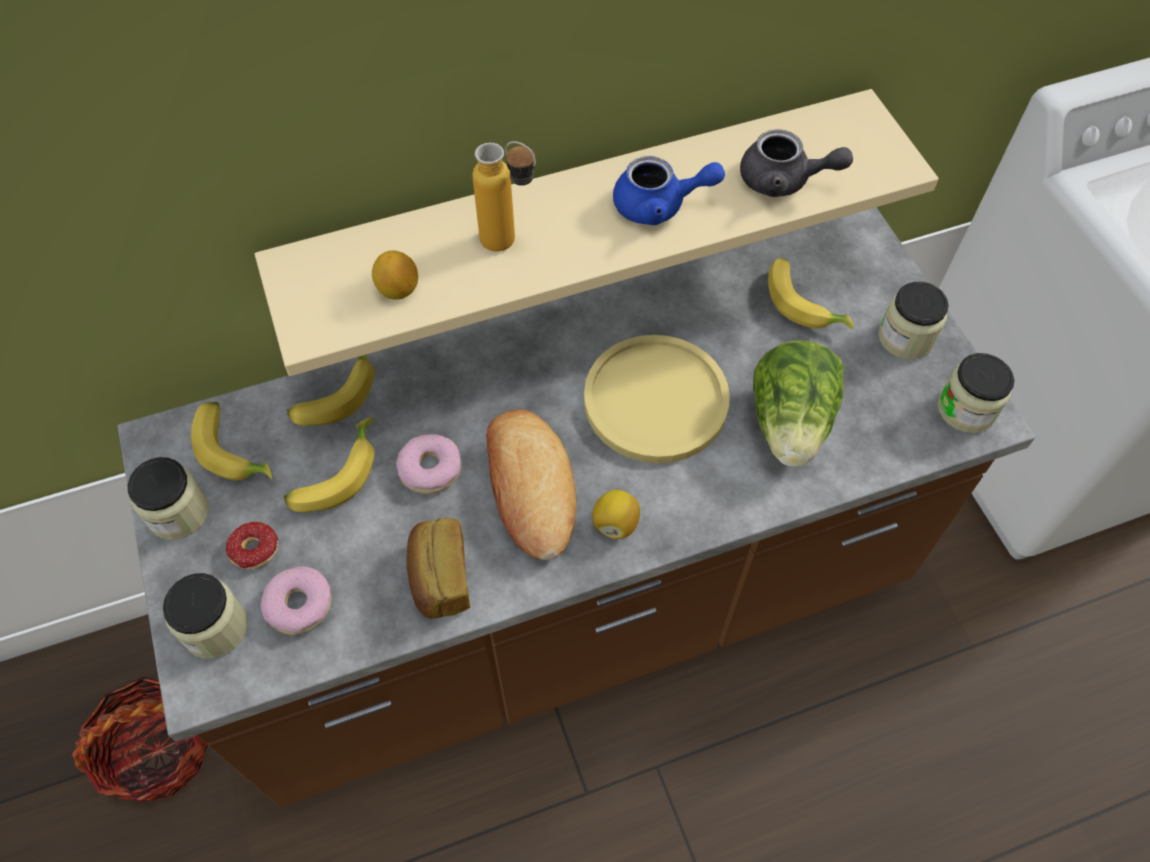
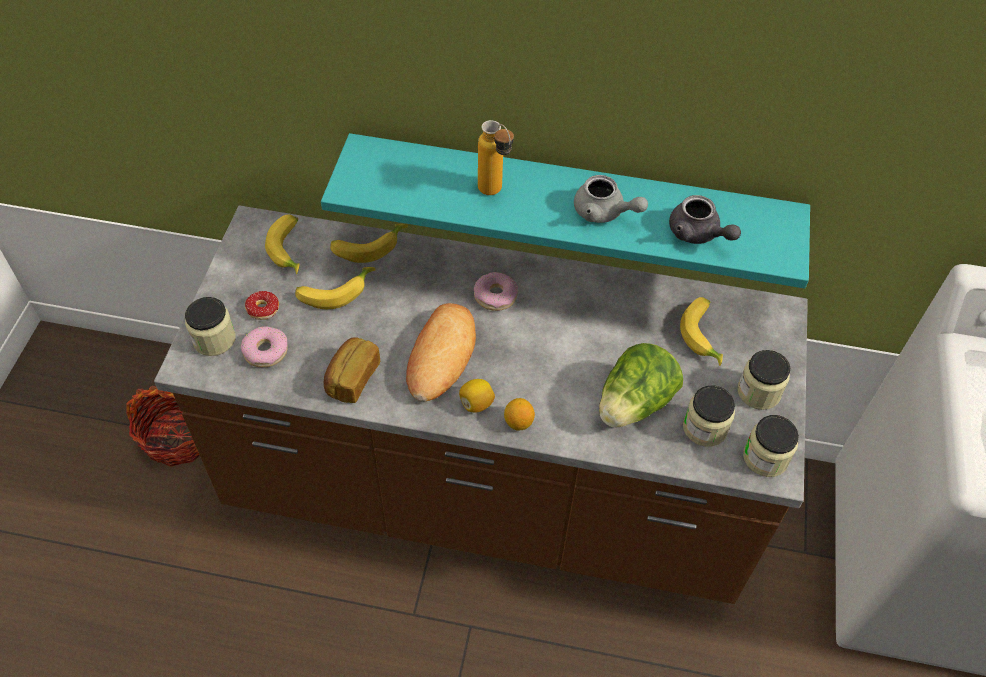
camera: 30 degrees right, 5 degrees down
(178, 513) = (237, 269): jar -> jar (705, 428)
(398, 290) = (411, 189): lemon -> lemon (518, 422)
(430, 469) = (390, 316): donut -> donut (495, 296)
(579, 211) = (570, 200): beige shelf -> turquoise shelf
(655, 400) = (557, 346): yellow plate -> none
(659, 206) = (604, 213): blue teapot -> grey teapot

